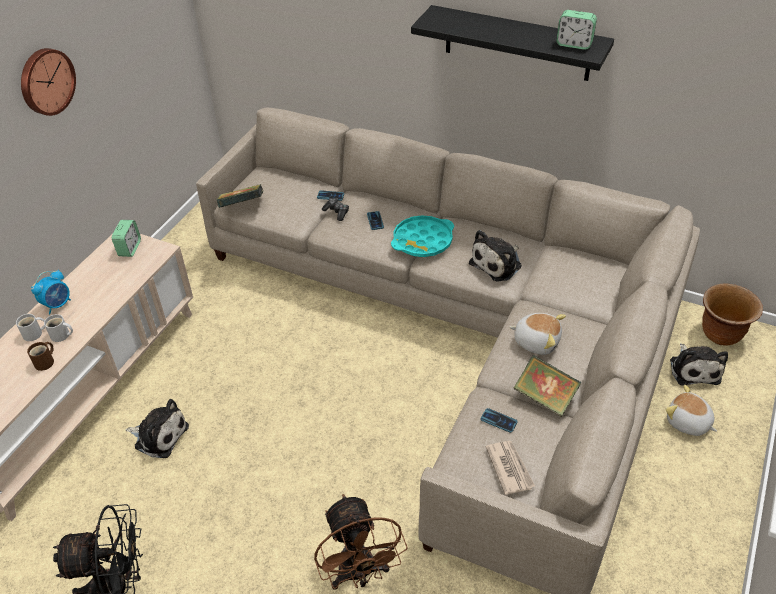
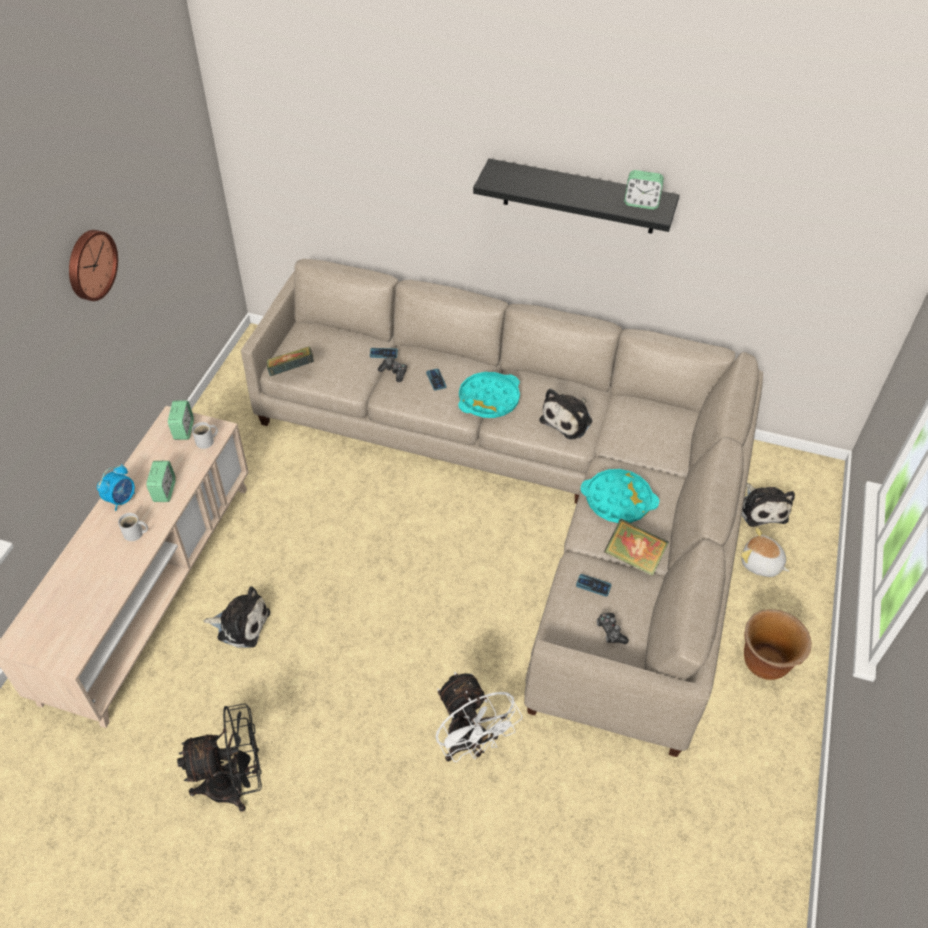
camera: 10 degrees left, 5 degrees up
(34, 334) = (105, 534): white mug -> white mug (207, 441)
(46, 362) = (126, 564): brown mug -> none
(98, 300) = (164, 491): none -> alarm clock
(359, 574) = (469, 744): brown fan -> white fan
(509, 468) = (610, 631): newspaper -> game controller
(536, 341) = (618, 500): plush toy -> turquoise tray
(721, 334) = (784, 471): brown planter -> brown planter (765, 664)

